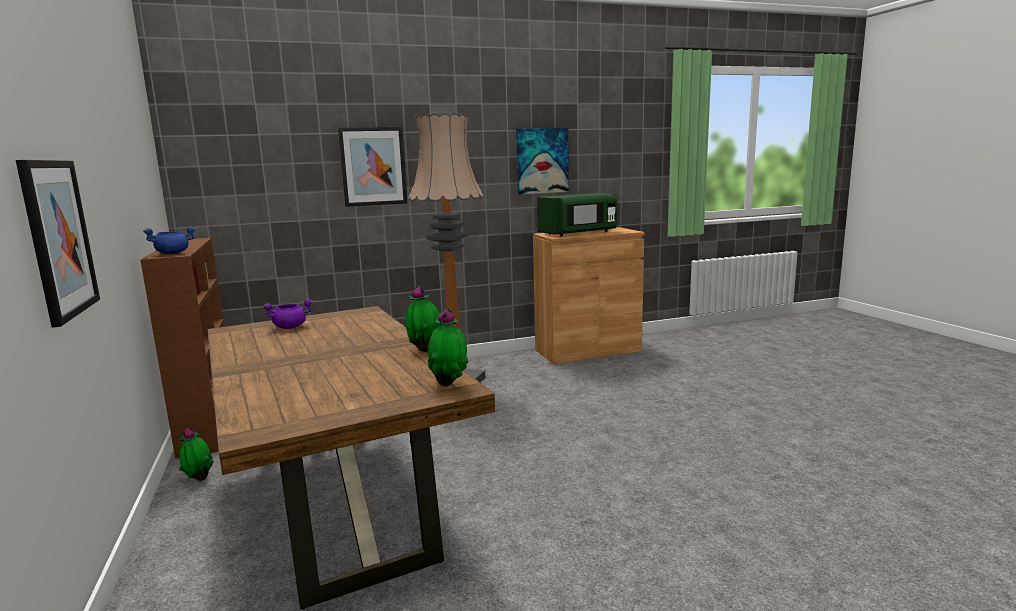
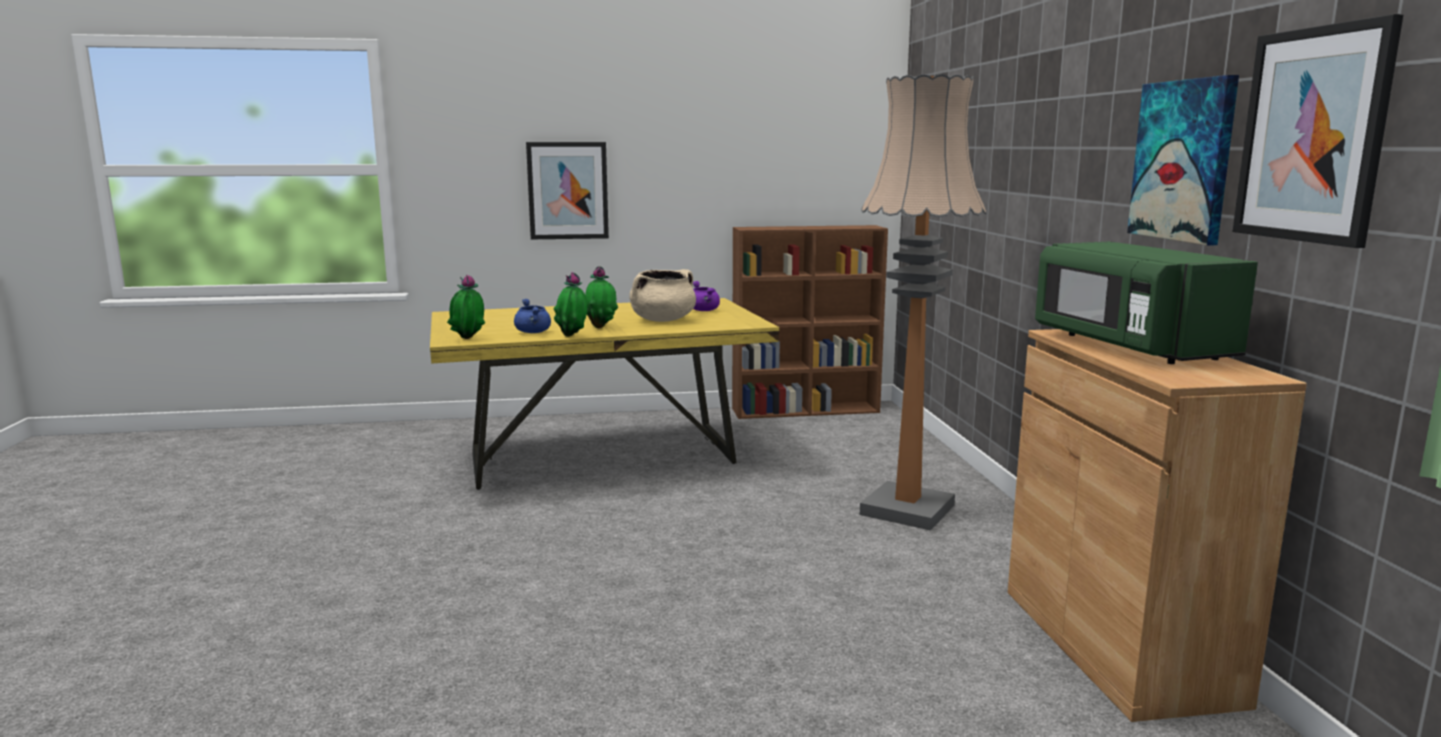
camera: 100 degrees right, 0 degrees up
(173, 253) = (758, 228): blue cooking pot -> blue cooking pot (533, 332)
(199, 479) = (686, 417): potted plant -> potted plant (601, 327)
(339, 503) = (603, 458): brown dining table -> yellow dining table
(342, 333) = (663, 320): none -> beige cooking pot
(373, 166) = (1002, 156): picture -> picture (1312, 135)

